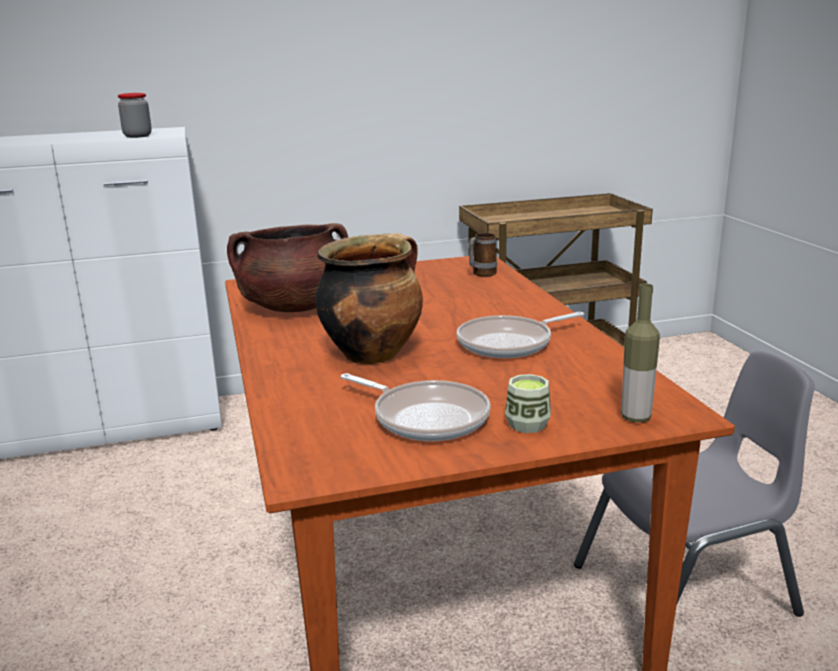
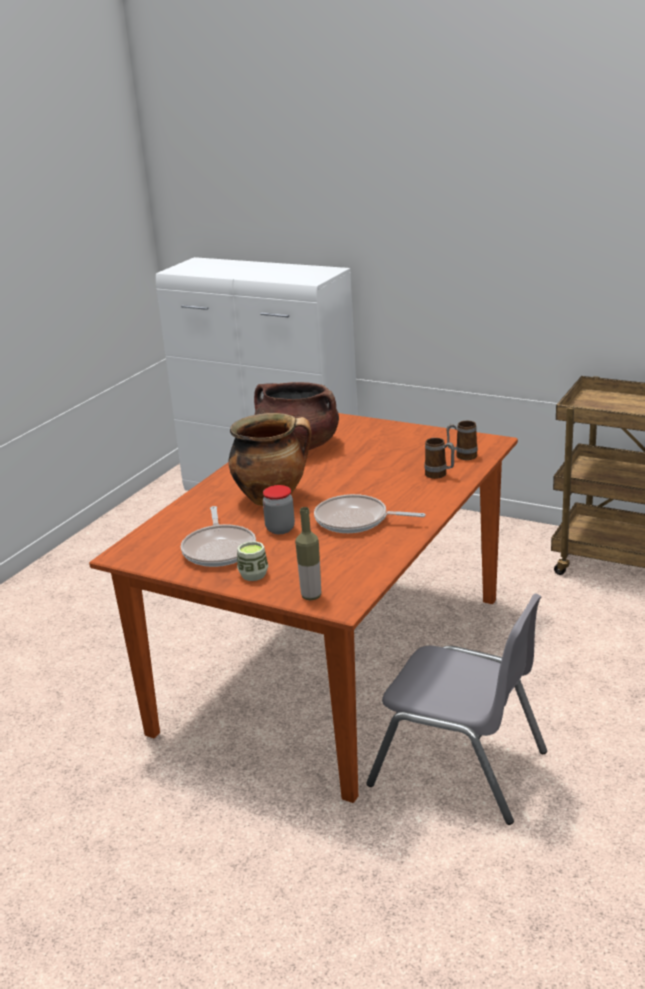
camera: 45 degrees right, 5 degrees up
(137, 136) = (292, 279): jar -> jar (280, 529)
(496, 290) = (439, 475): none -> mug

